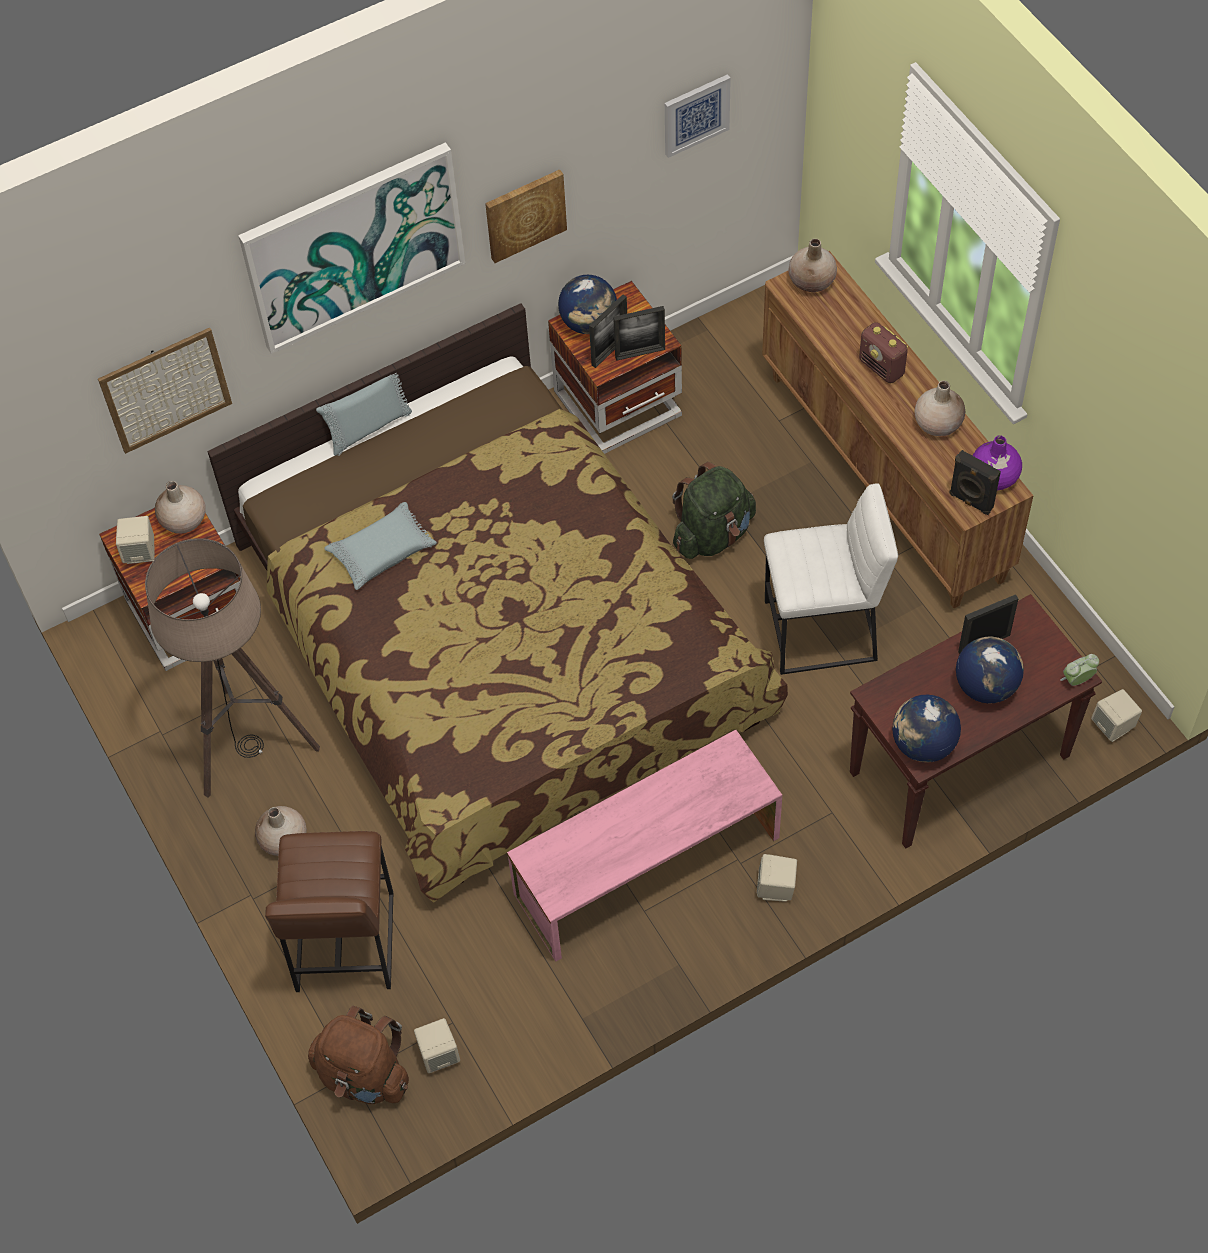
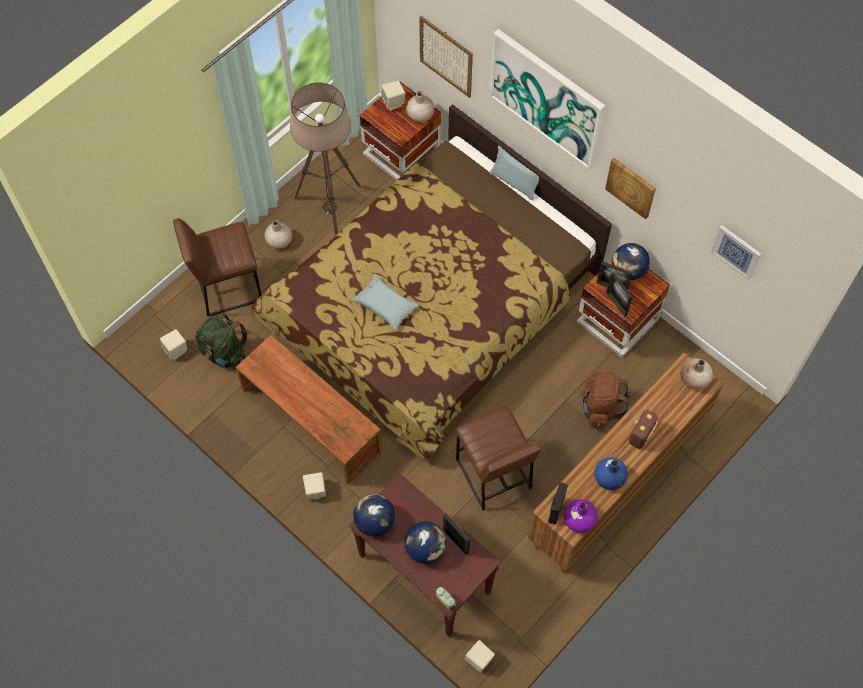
camera: 70 degrees right, 5 degrees up
(364, 1075) = (157, 319): brown backpack -> brown backpack (600, 407)
(381, 550) = (432, 213): blue pillow -> blue pillow (385, 304)
(647, 863) = (313, 420): pink bench -> brown bench
(713, 534) = (541, 397): green backpack -> green backpack (224, 353)
(822, 630) = (494, 475): white chair -> brown chair
(938, 423) = (609, 478): beige vase -> blue vase

